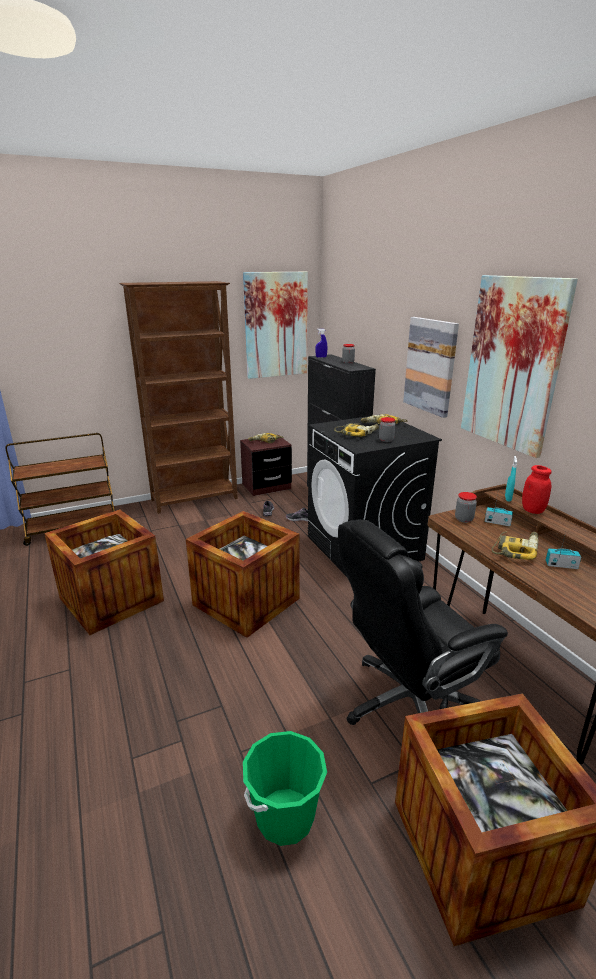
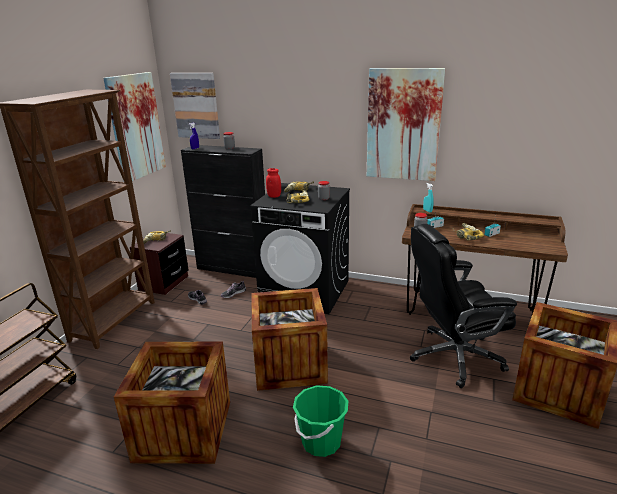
camera: 45 degrees left, 0 degrees up
(285, 816) = (489, 445): green bucket -> green bucket (321, 442)
(408, 704) = (454, 357): black office chair -> black office chair turned 60 degrees clockwise
(430, 366) = (324, 137): picture -> picture (196, 106)
(532, 510) = (447, 212): red jar -> red jar (274, 196)

